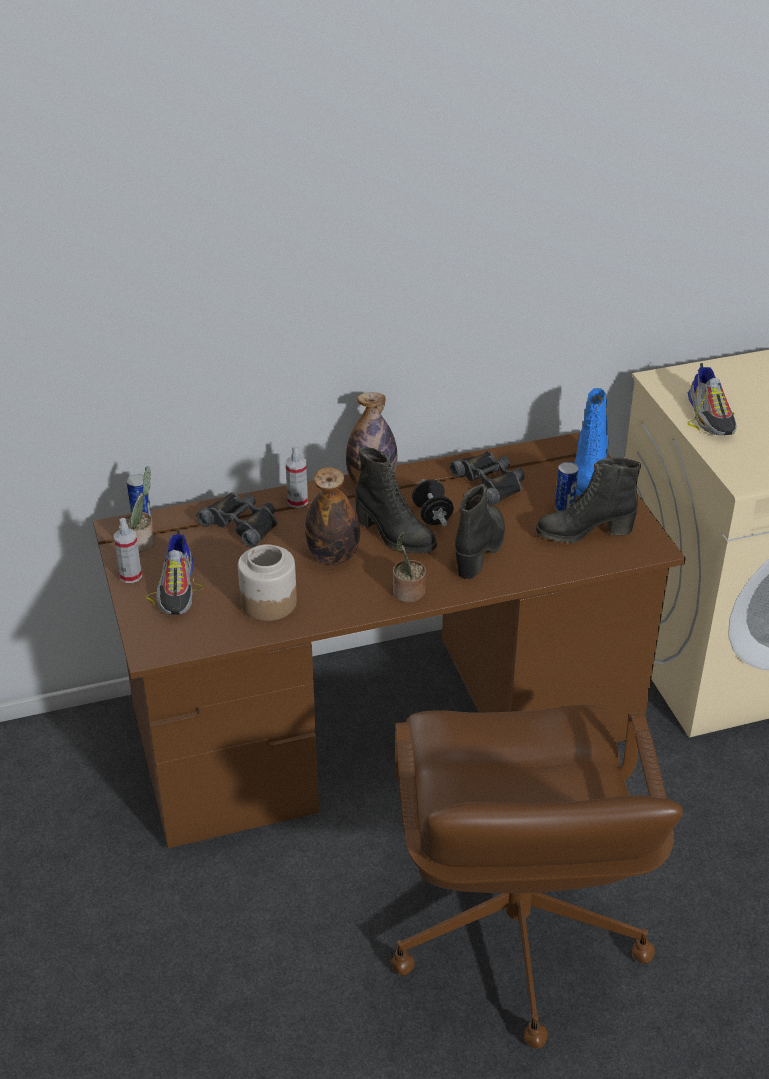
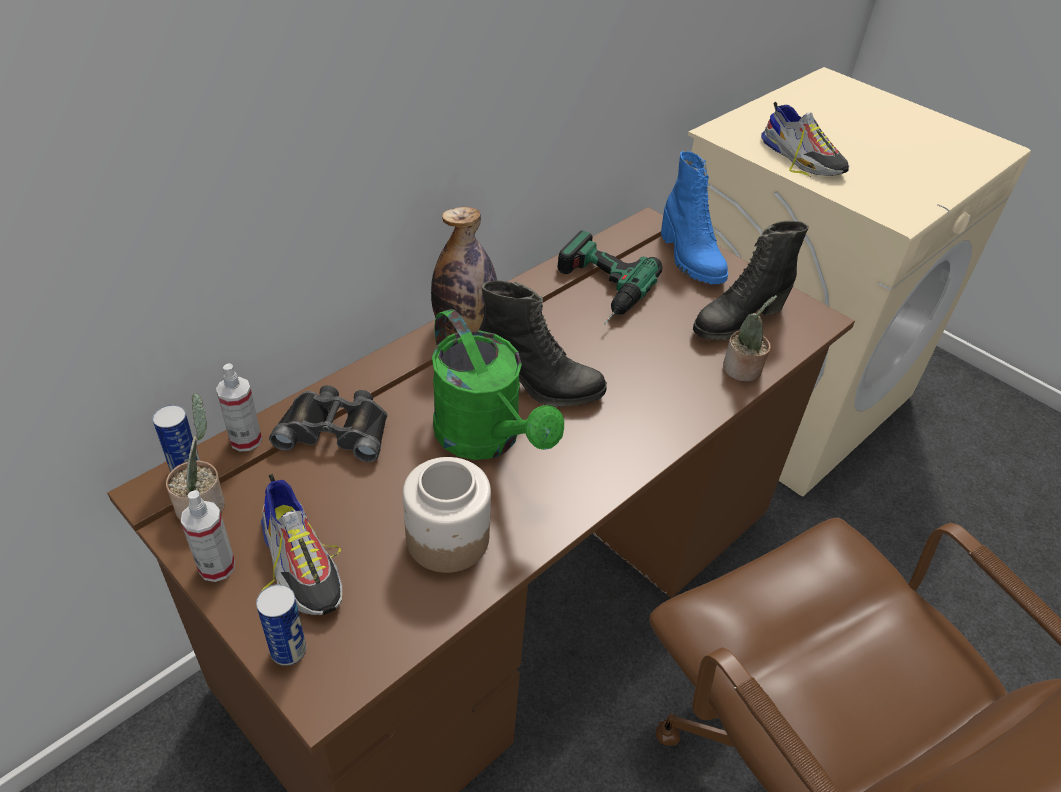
camera: 30 degrees left, 5 degrees up
(297, 501) = (389, 376): spray bottle -> spray bottle (246, 440)
(333, 556) = (486, 439): bottle -> green watering can
(408, 593) = (613, 461): potted plant -> potted plant (742, 370)
(432, 515) = (563, 348): black dumbbell -> none
(480, 550) = (650, 375): black boot -> none
(491, 482) = (596, 289): black binoculars -> power drill
(564, 508) = (695, 299): can -> can (288, 651)

